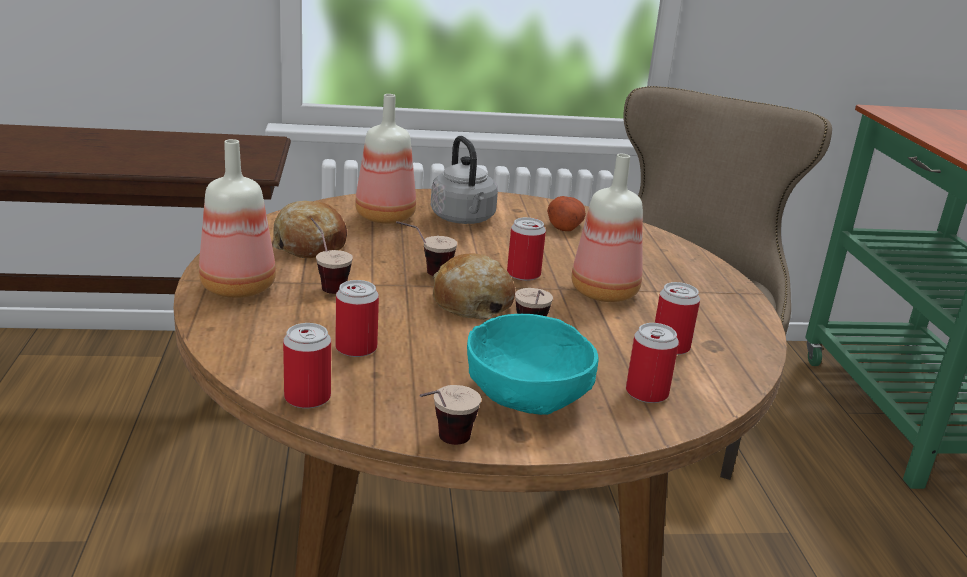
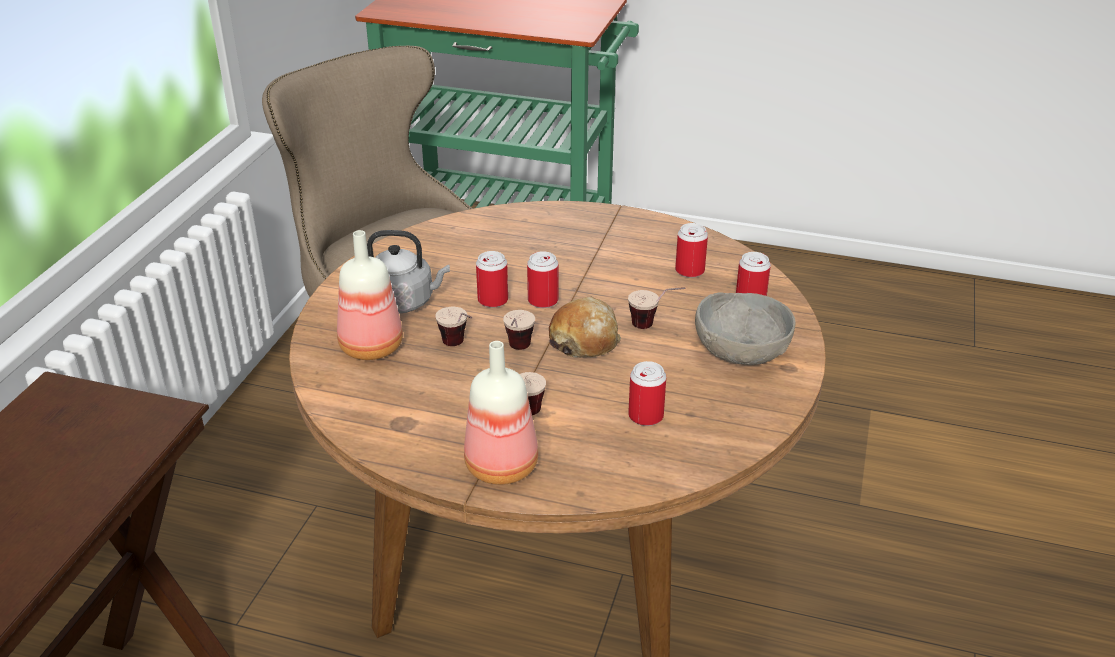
camera: 65 degrees left, 10 degrees up
(307, 398) = (717, 454): can -> can (493, 300)
(309, 244) = (417, 407): bread -> none
(443, 445) = (795, 403): cup -> cup (459, 347)
(528, 396) = (741, 350): turquoise bowl -> grey bowl
(564, 226) = (450, 252): potato -> none
(606, 292) = (593, 271): bottle -> none

